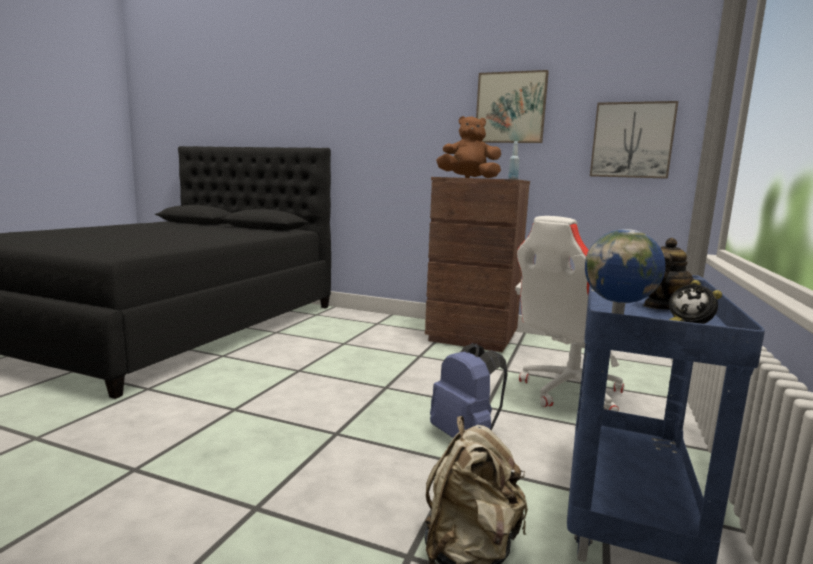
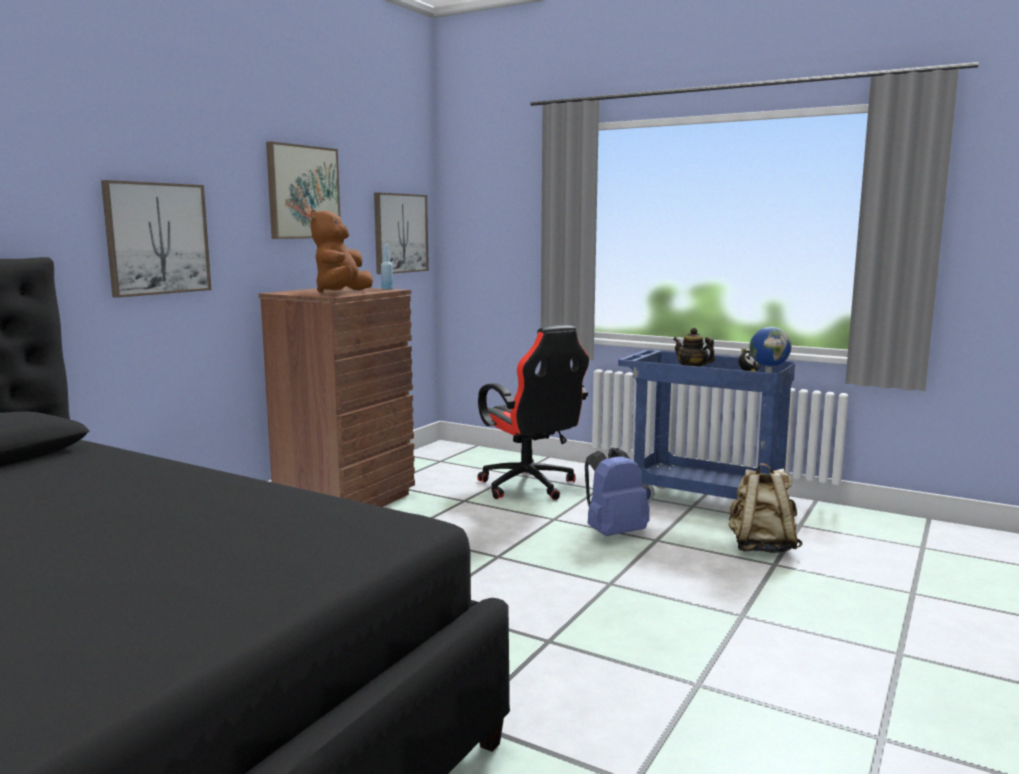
camera: 80 degrees left, 0 degrees up
(392, 141) = (157, 238): none -> picture
(565, 394) = (530, 488): white office chair -> black office chair

